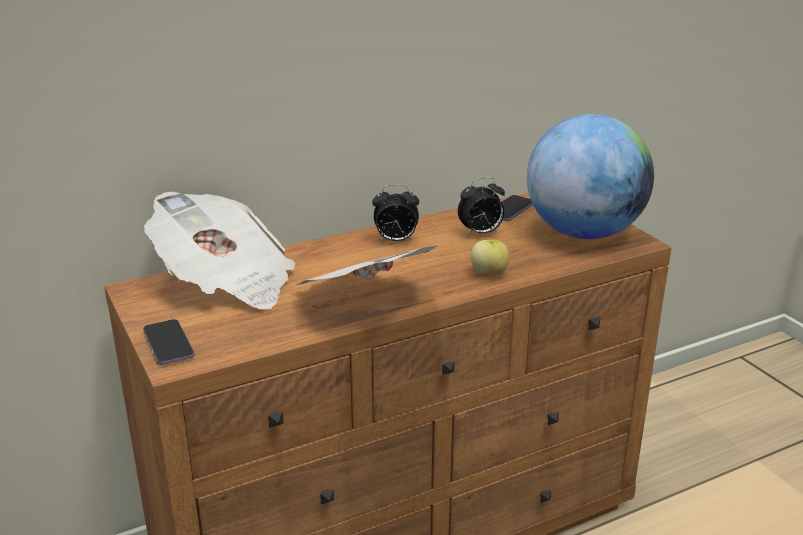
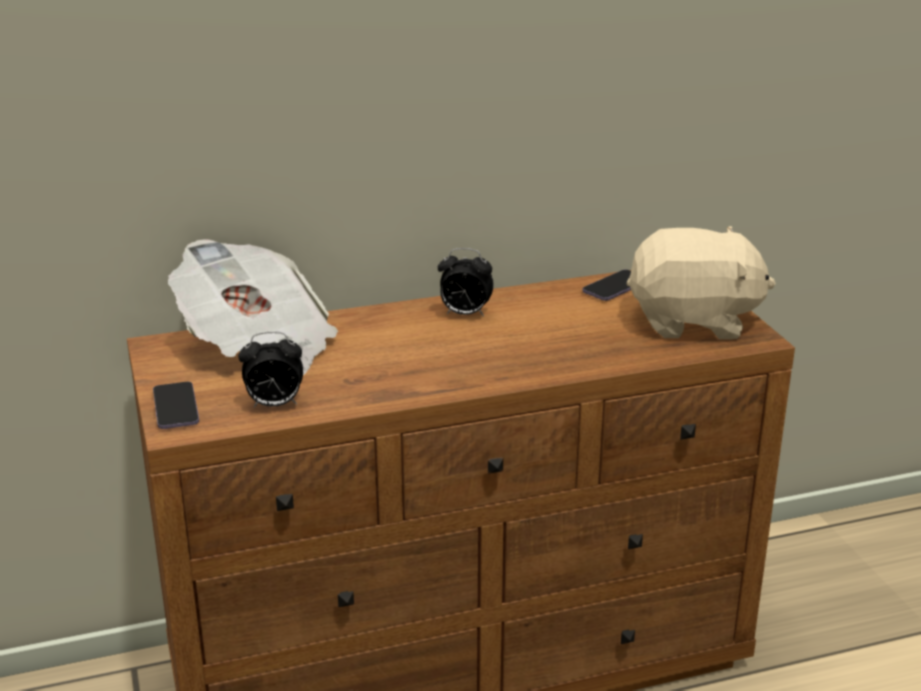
camera: 10 degrees right, 0 degrees up
(365, 301) = (404, 380): newspaper -> none
(480, 233) = (568, 313): alarm clock -> alarm clock (274, 405)
(489, 273) = (559, 360): apple -> none
(583, 233) = (693, 322): globe -> beige plush toy

